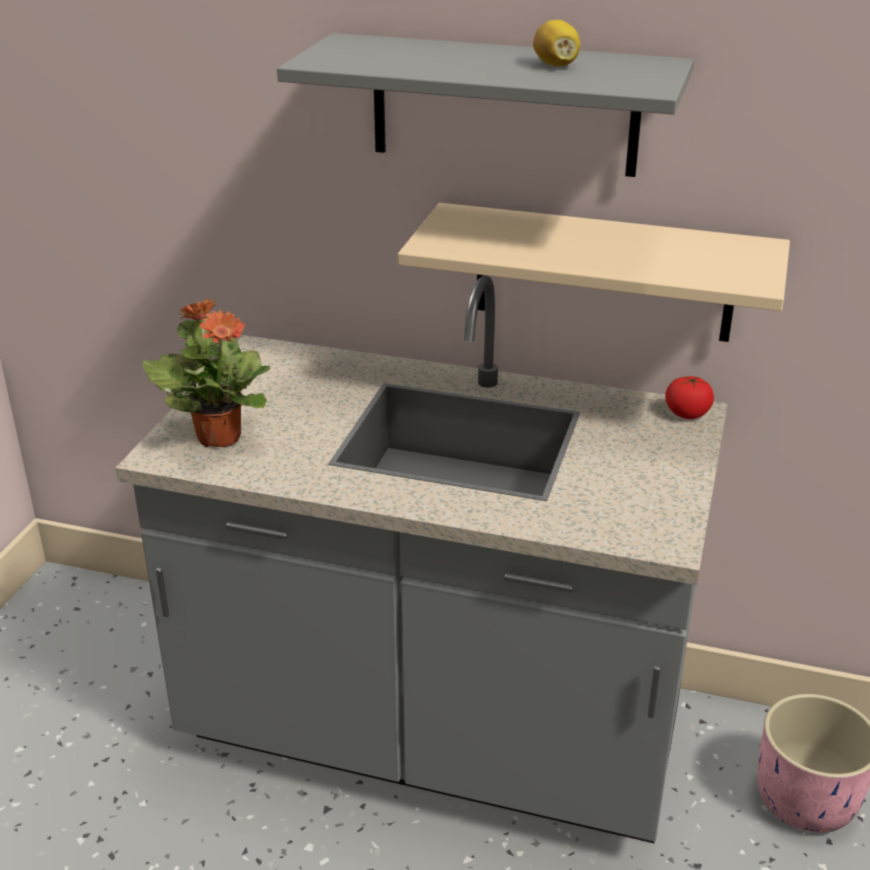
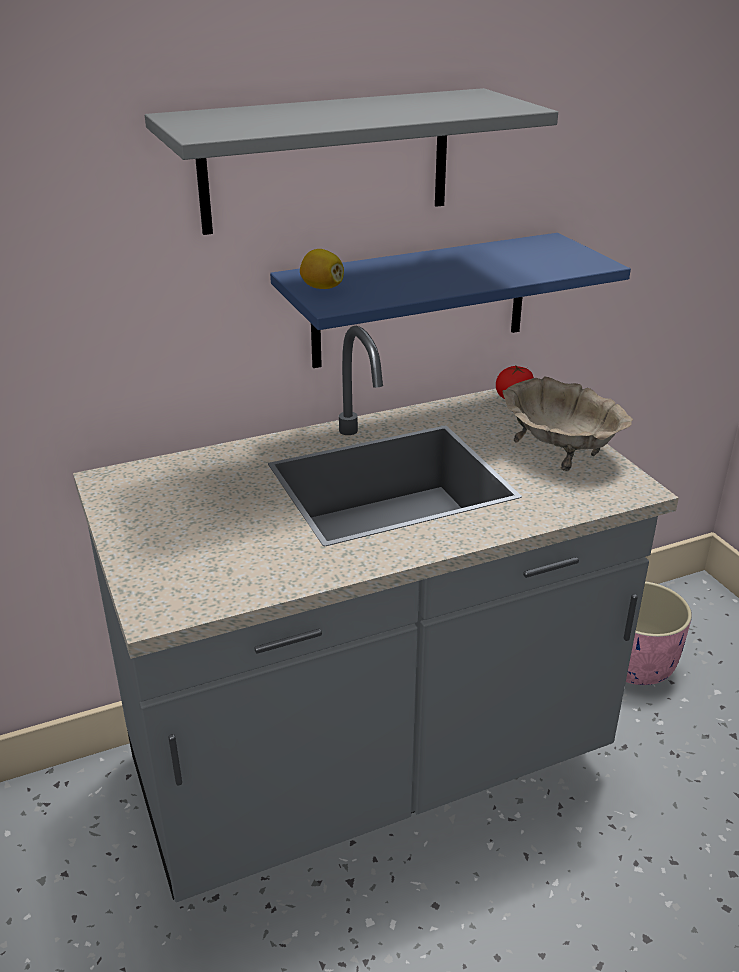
camera: 40 degrees left, 0 degrees up
(219, 436) = (190, 568): potted plant -> none
(555, 65) = (410, 105): lemon -> lemon (322, 288)
(603, 273) = (420, 300): beige shelf -> blue shelf
(654, 477) = (561, 449): none -> beige bowl

